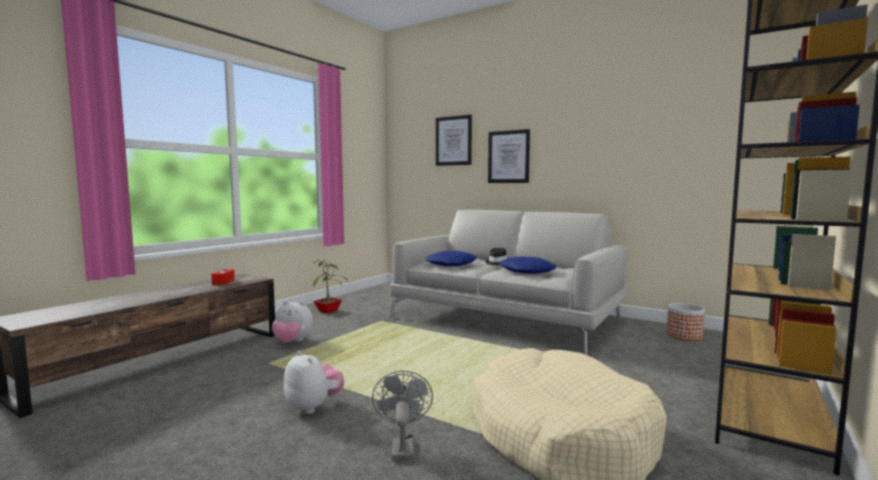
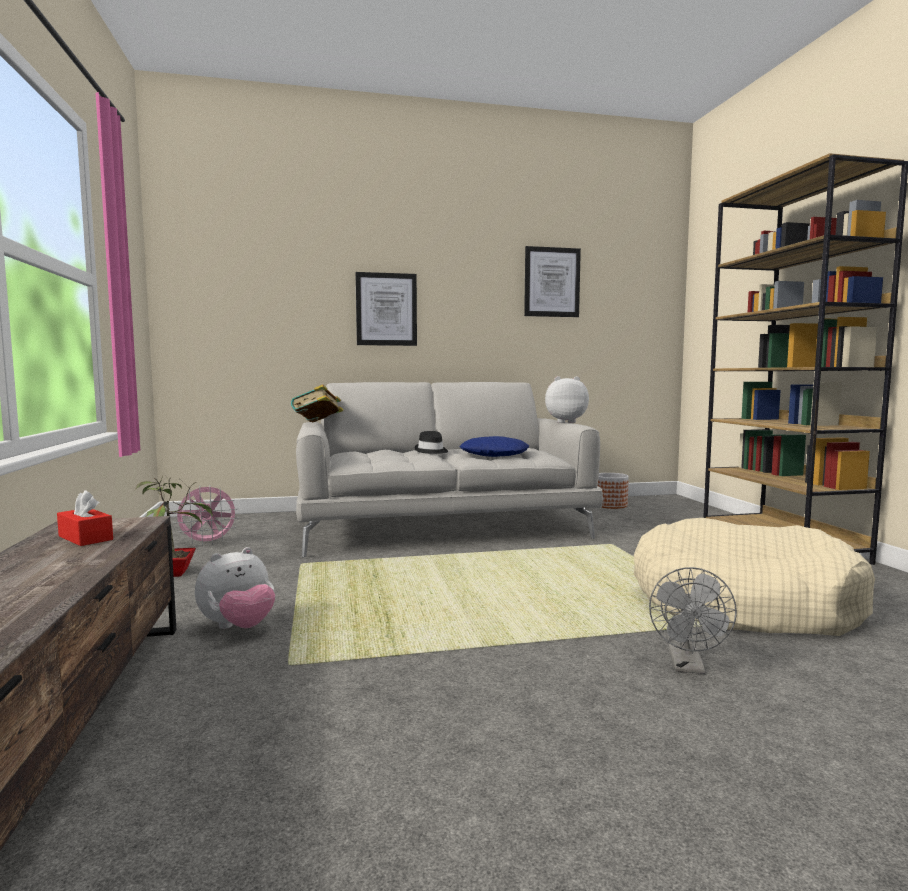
camera: 45 degrees left, 0 degrees up
(313, 406) = (509, 679): plush toy -> plush toy (565, 422)
(373, 300) = (208, 543): none -> pink fan
(402, 447) = (688, 666): grey fan -> grey fan turned 120 degrees counterclockwise
(440, 236) = (318, 423): none -> book
(451, 264) = (386, 459): blue pillow -> none
(453, 141) = (294, 279): picture -> picture (552, 282)

